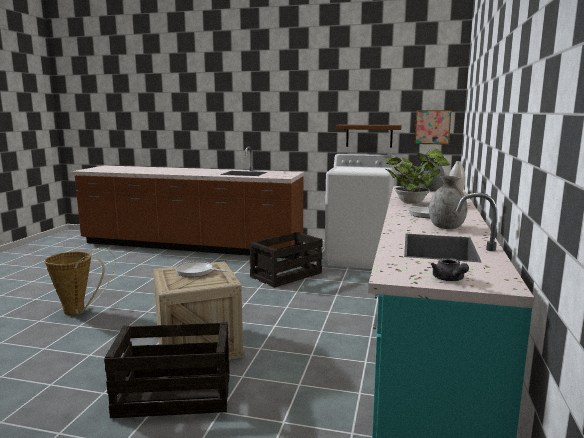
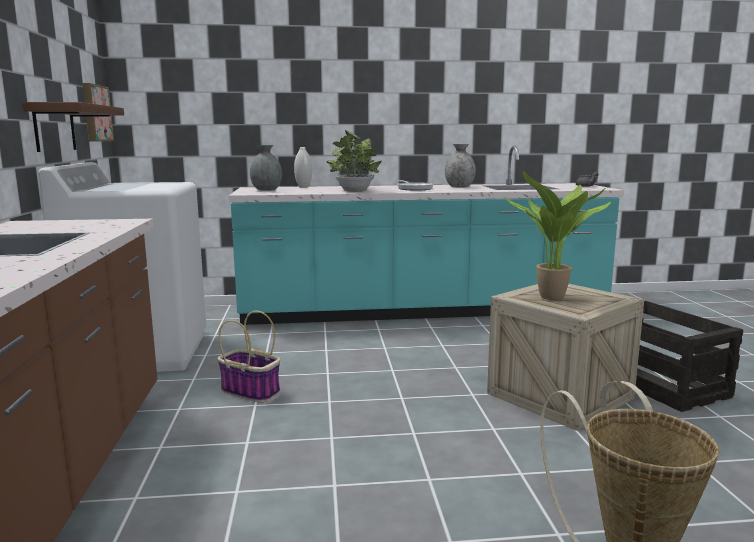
camera: 110 degrees left, 0 degrees up
(196, 272) = (554, 299): frying pan -> potted plant
(286, 275) = (251, 391): crate -> basket

